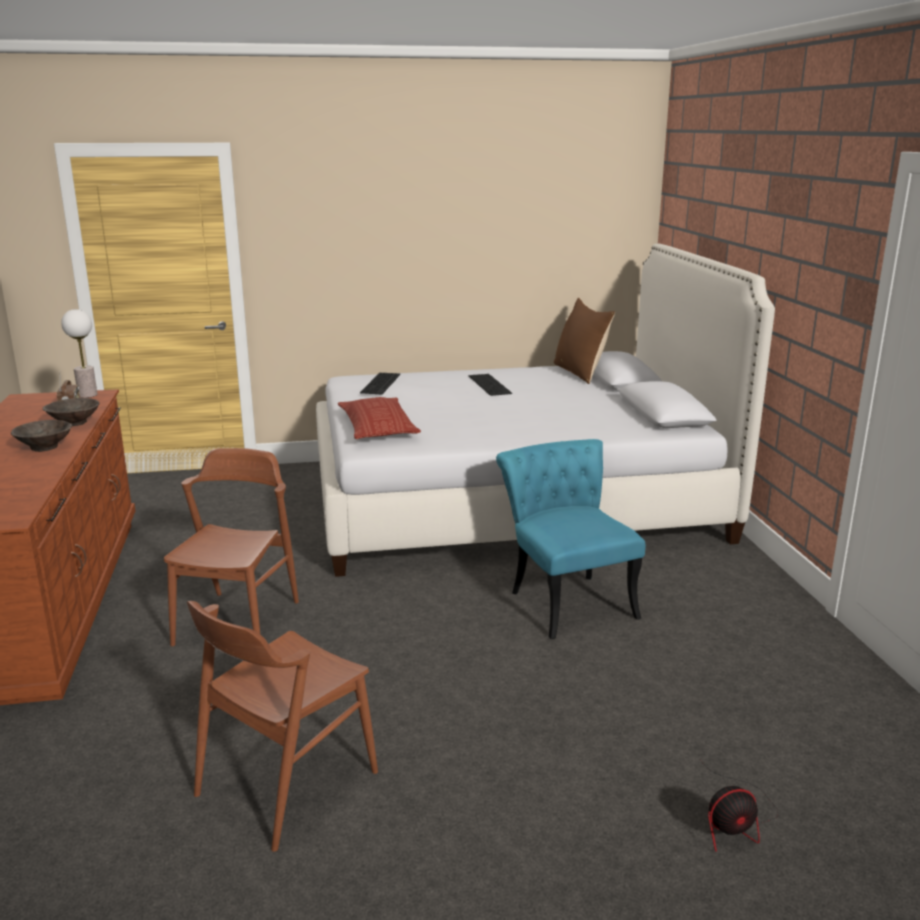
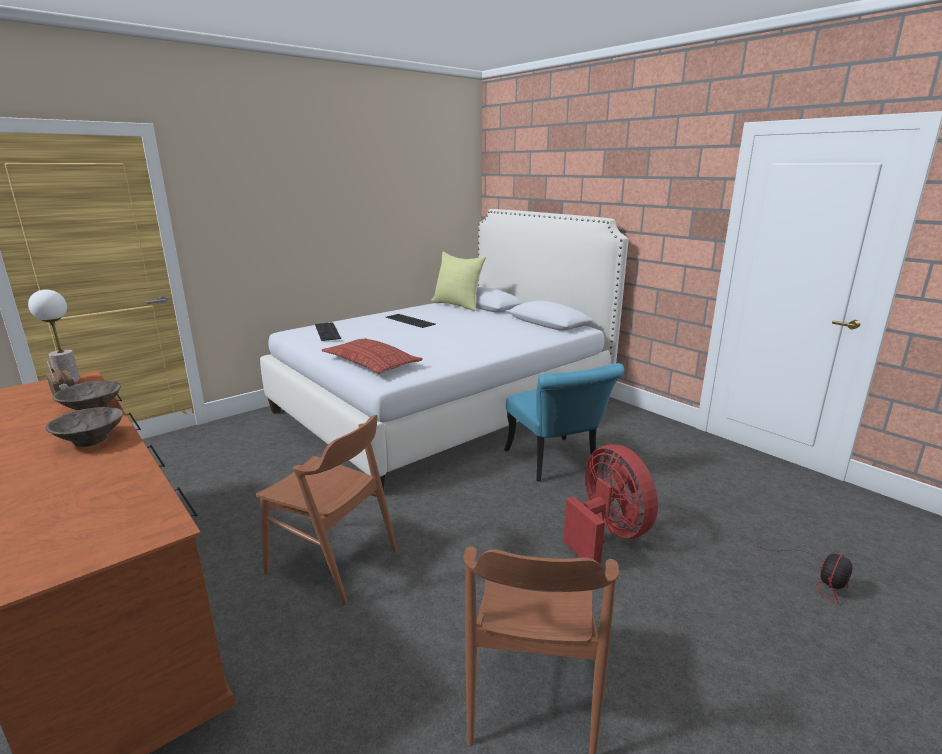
camera: 30 degrees left, 0 degrees up
(238, 622) = (333, 561): brown chair -> brown chair turned 135 degrees clockwise
(527, 688) = (607, 535): none -> red fan
(566, 599) = (556, 464): turquoise chair -> turquoise chair turned 150 degrees counterclockwise
(581, 373) = (458, 305): brown pillow -> yellow pillow

